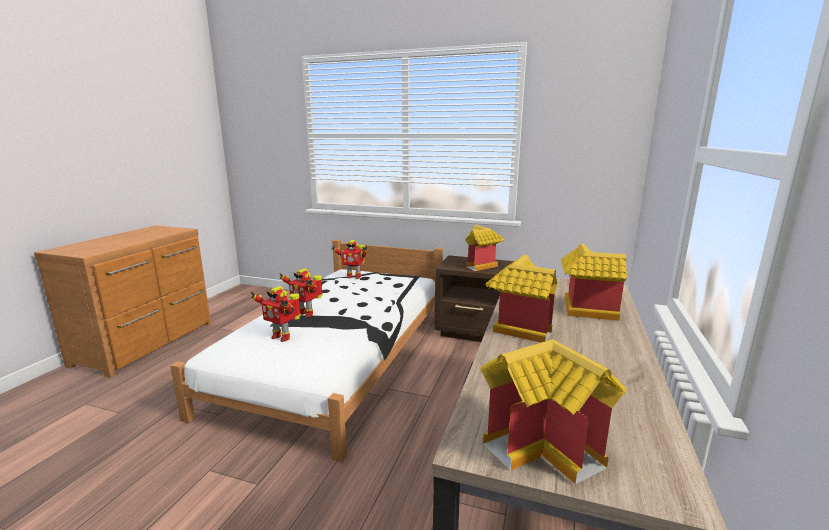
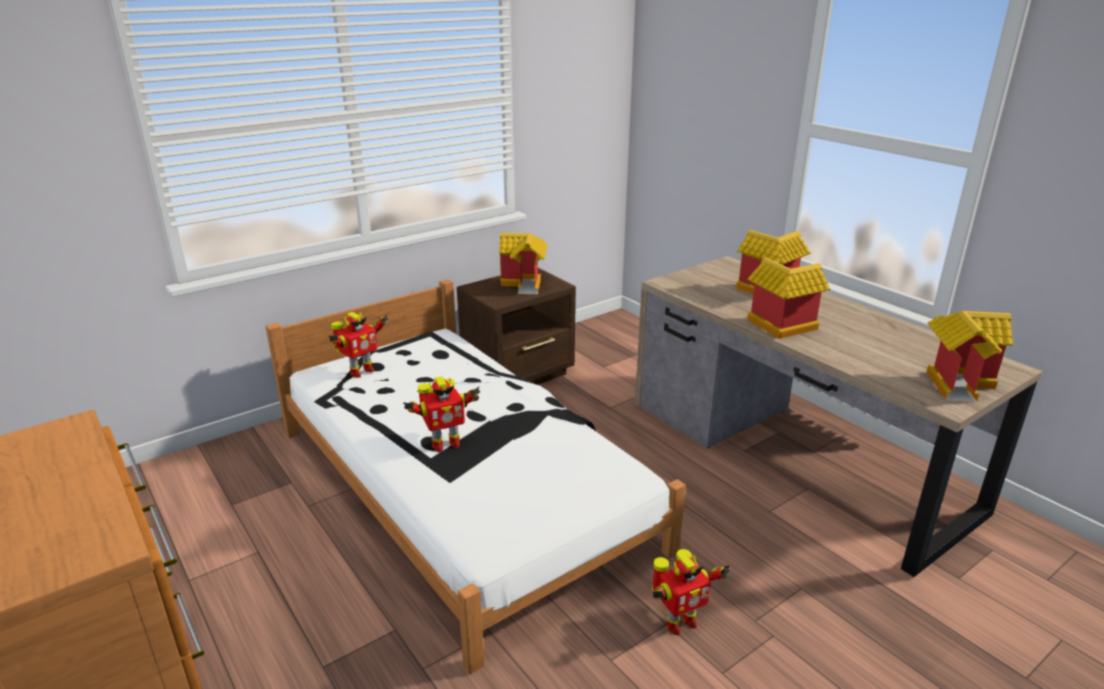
camera: 55 degrees left, 10 degrees up
(281, 337) = (500, 480): toy robot -> toy robot (679, 623)

